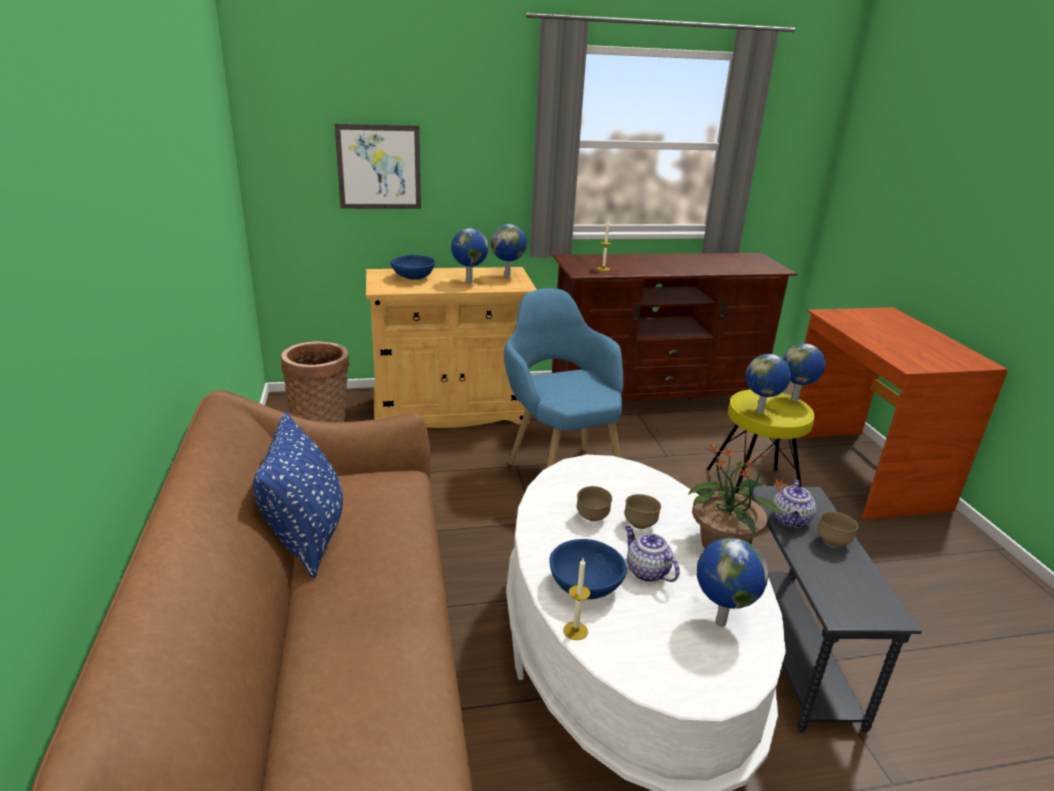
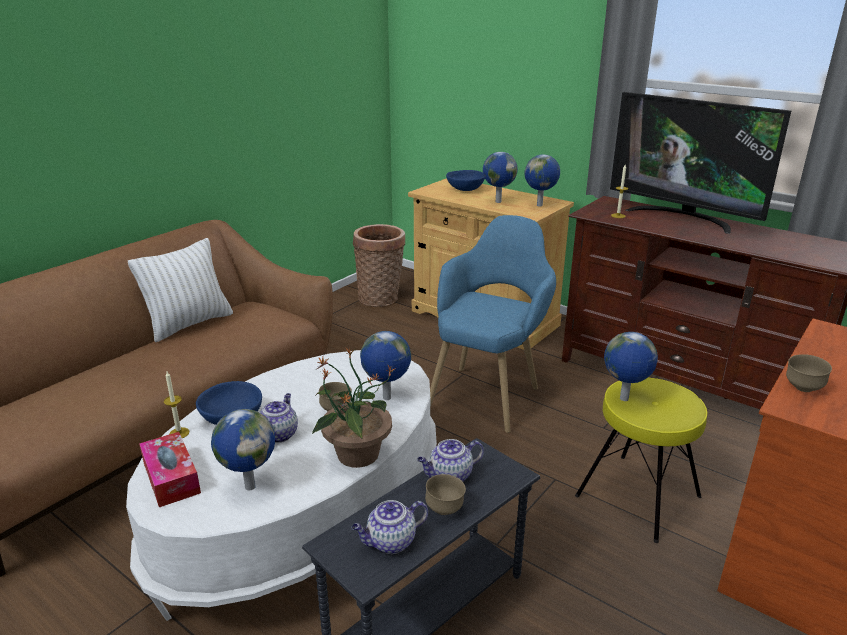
camera: 50 degrees right, 0 degrees up
(307, 537) = (189, 324): blue pillow -> white pillow
(379, 167) = (477, 92): picture -> none
(592, 518) = (318, 390): brown bowl -> brown bowl (802, 389)
(639, 259) = (683, 217): none -> television
(658, 666) = (171, 478): none -> tissue box
(795, 400) = (693, 408): globe -> globe (386, 398)
(856, 585) = (390, 542): none -> teapot

